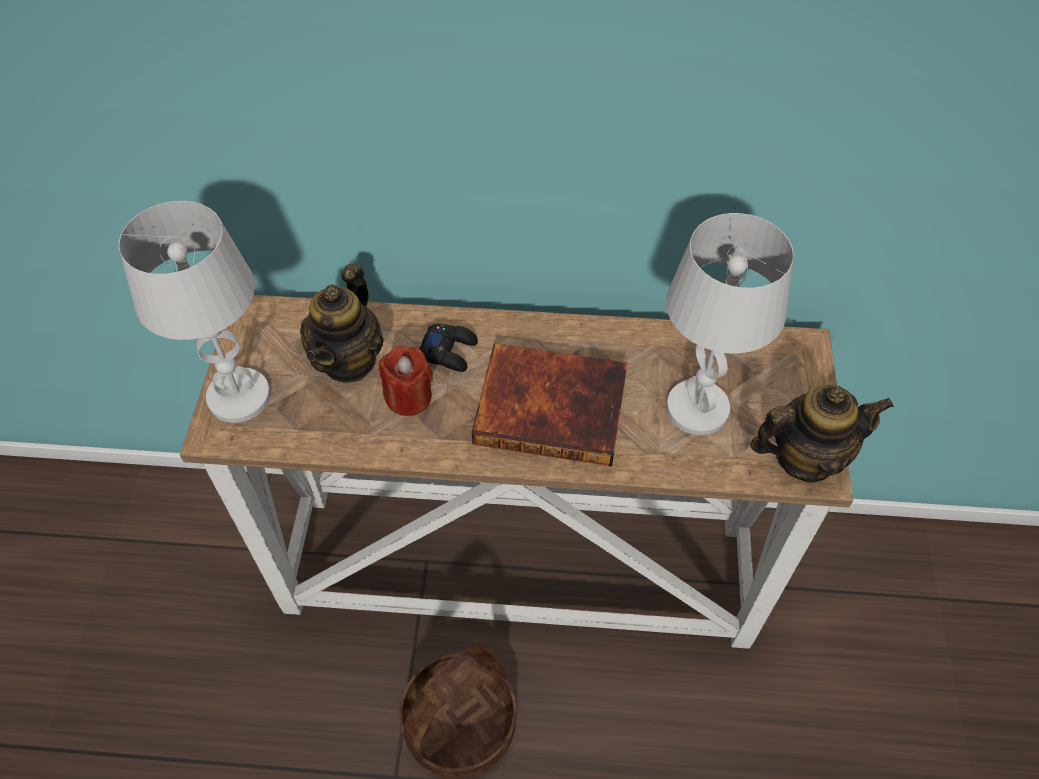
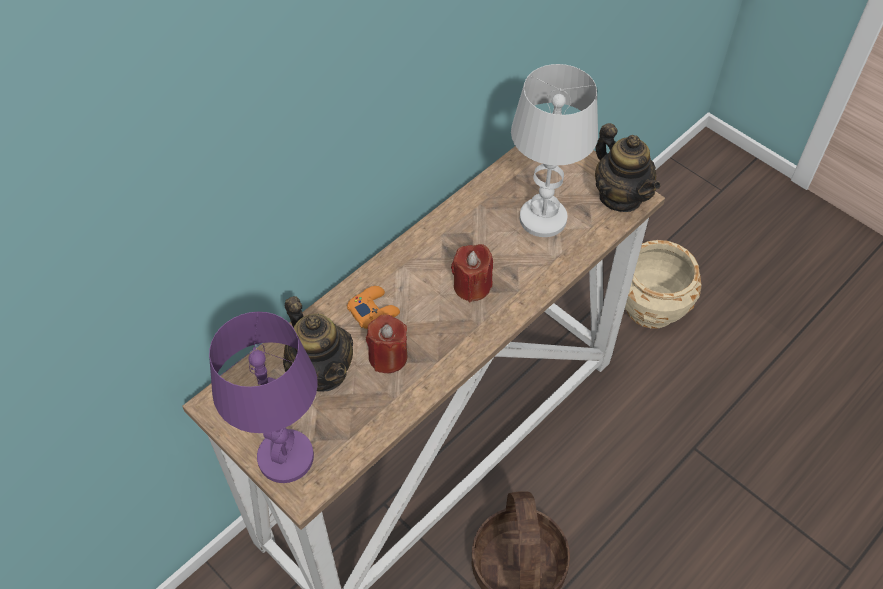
camera: 50 degrees left, 0 degrees up
(238, 397) = (286, 457): white table lamp -> purple table lamp
(449, 351) = (373, 310): black game controller -> orange game controller
(552, 406) = (472, 286): book -> red candle
(804, 457) = (620, 196): teapot -> teapot turned 120 degrees clockwise
(858, 641) = (651, 306): none -> beige planter

